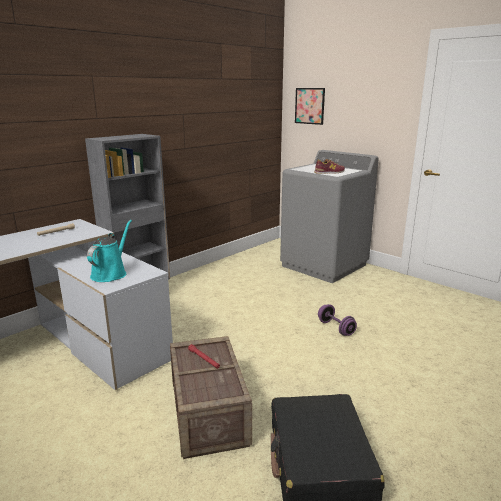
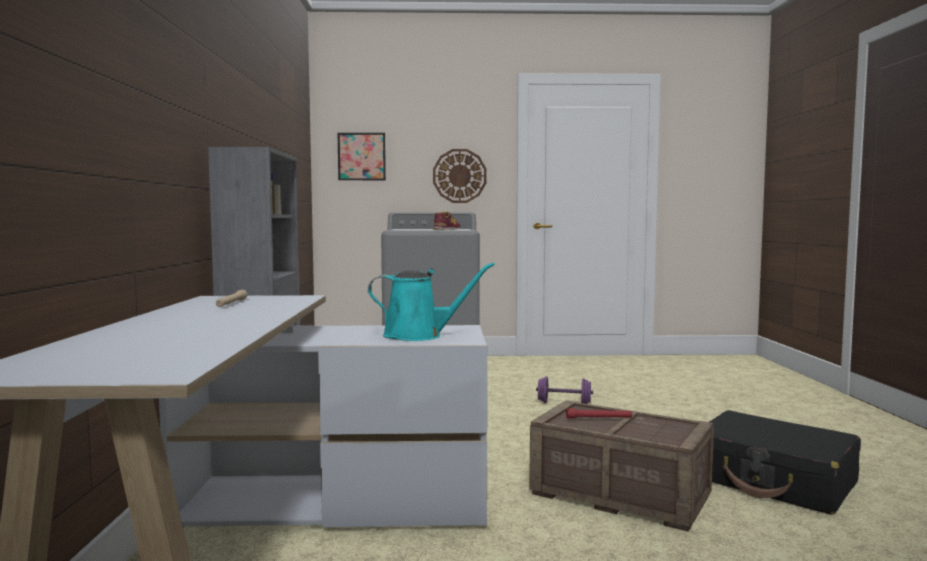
camera: 45 degrees left, 15 degrees down
(111, 273) = (419, 336): turquoise watering can -> turquoise watering can turned 120 degrees clockwise
(373, 124) = (459, 176): none -> wall clock

